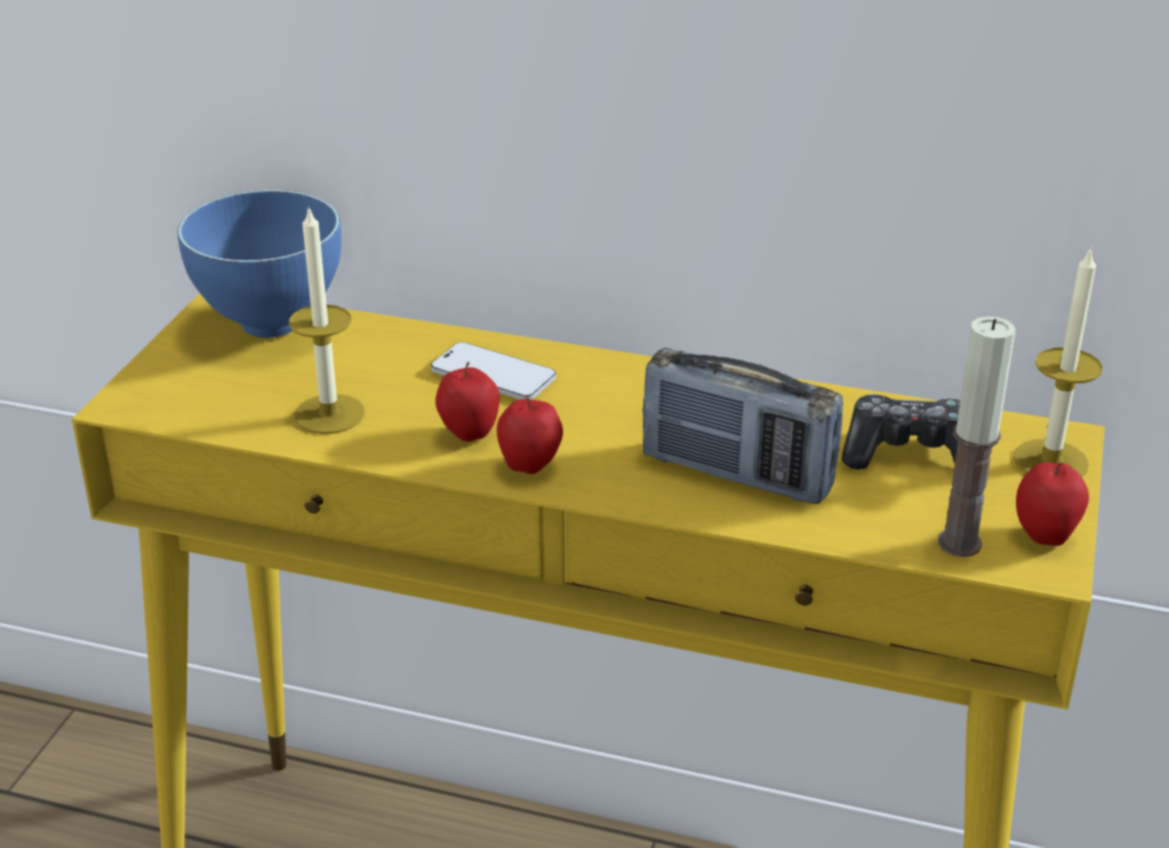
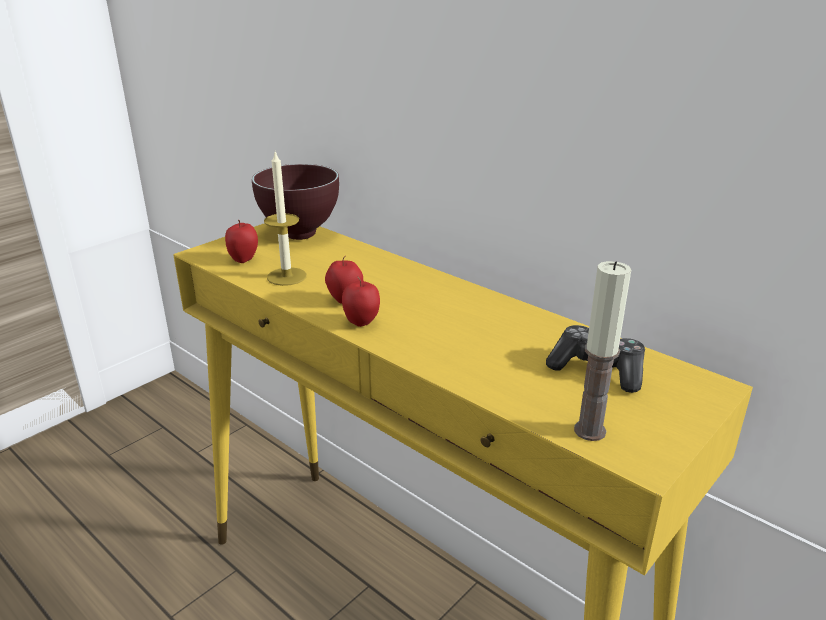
camera: 25 degrees right, 5 degrees down
(275, 326) = (302, 235): blue bowl -> brown bowl
(493, 375) = (385, 277): phone -> none
(736, 473) = (476, 354): radio -> none
(1045, 535) = (657, 443): apple -> apple (244, 260)
(1050, 461) = (695, 398): candle -> none

